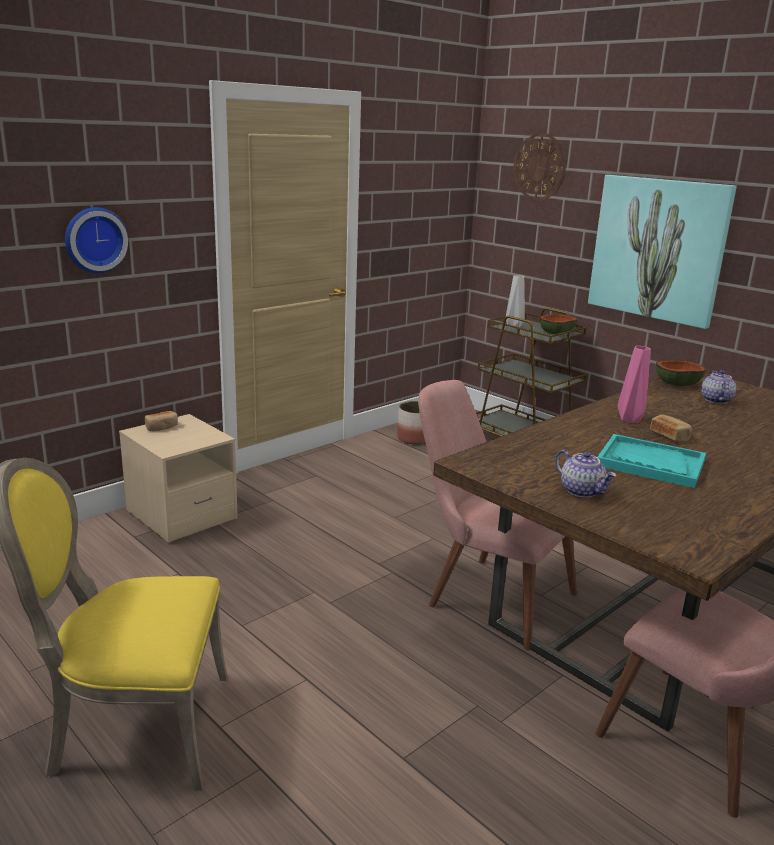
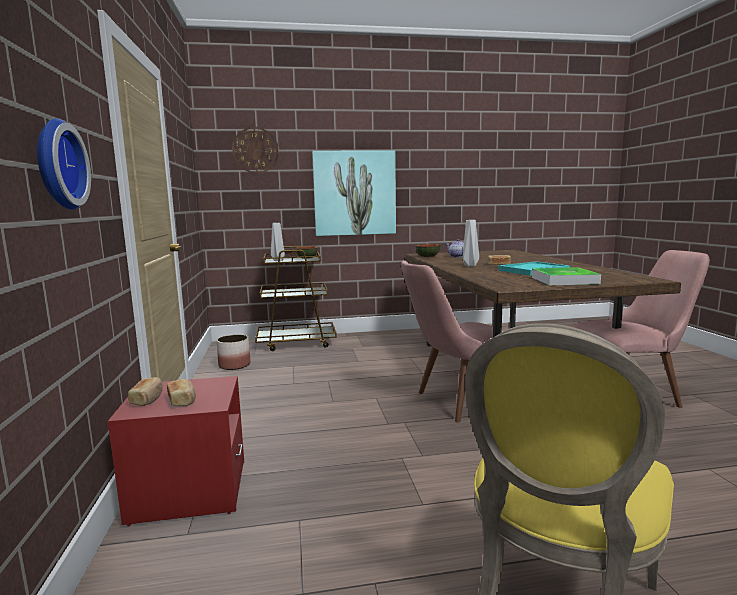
camera: 55 degrees left, 10 degrees down
(168, 438) = (182, 400): none -> bread
(181, 515) = (189, 492): beige nightstand -> red nightstand
(582, 491) = (564, 280): teapot -> tray
(631, 420) = (471, 265): pink vase -> grey vase

